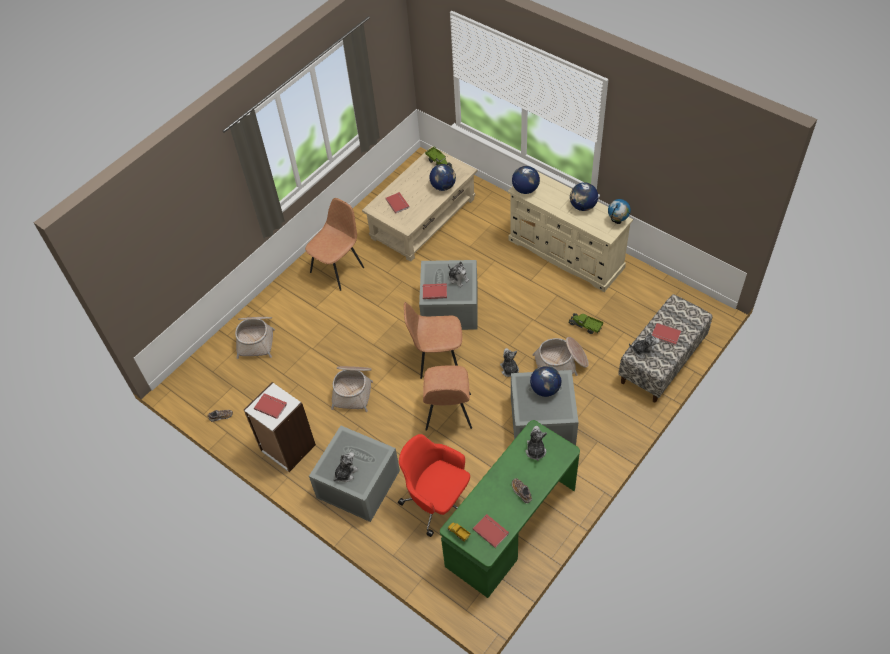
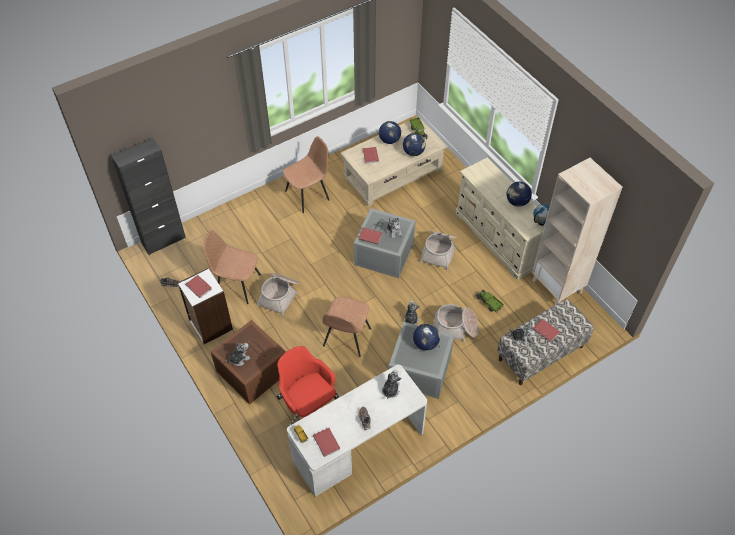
camera: 15 degrees right, 0 degrees up
(191, 370) = (163, 240): none -> black cabinet
(256, 338) = (222, 231): basket -> basket (439, 251)
(357, 484) = (251, 371): grey storage box -> brown storage box
(437, 358) = (356, 292): brown chair -> brown chair (237, 285)
(511, 526) = (358, 446): green desk -> white desk
(525, 189) = (475, 174): globe -> globe (389, 140)
(649, 286) = (557, 286): none -> beige bookcase

